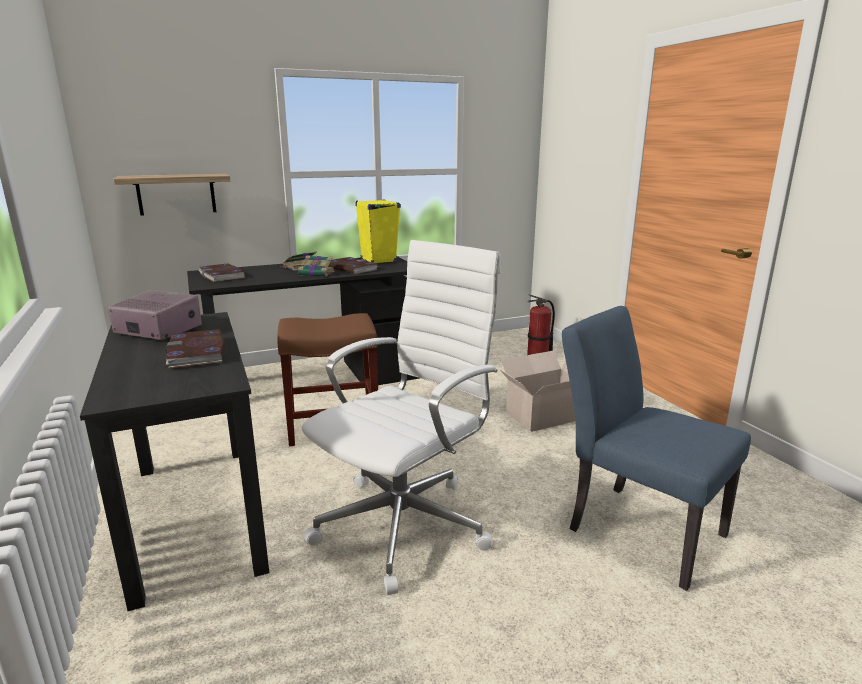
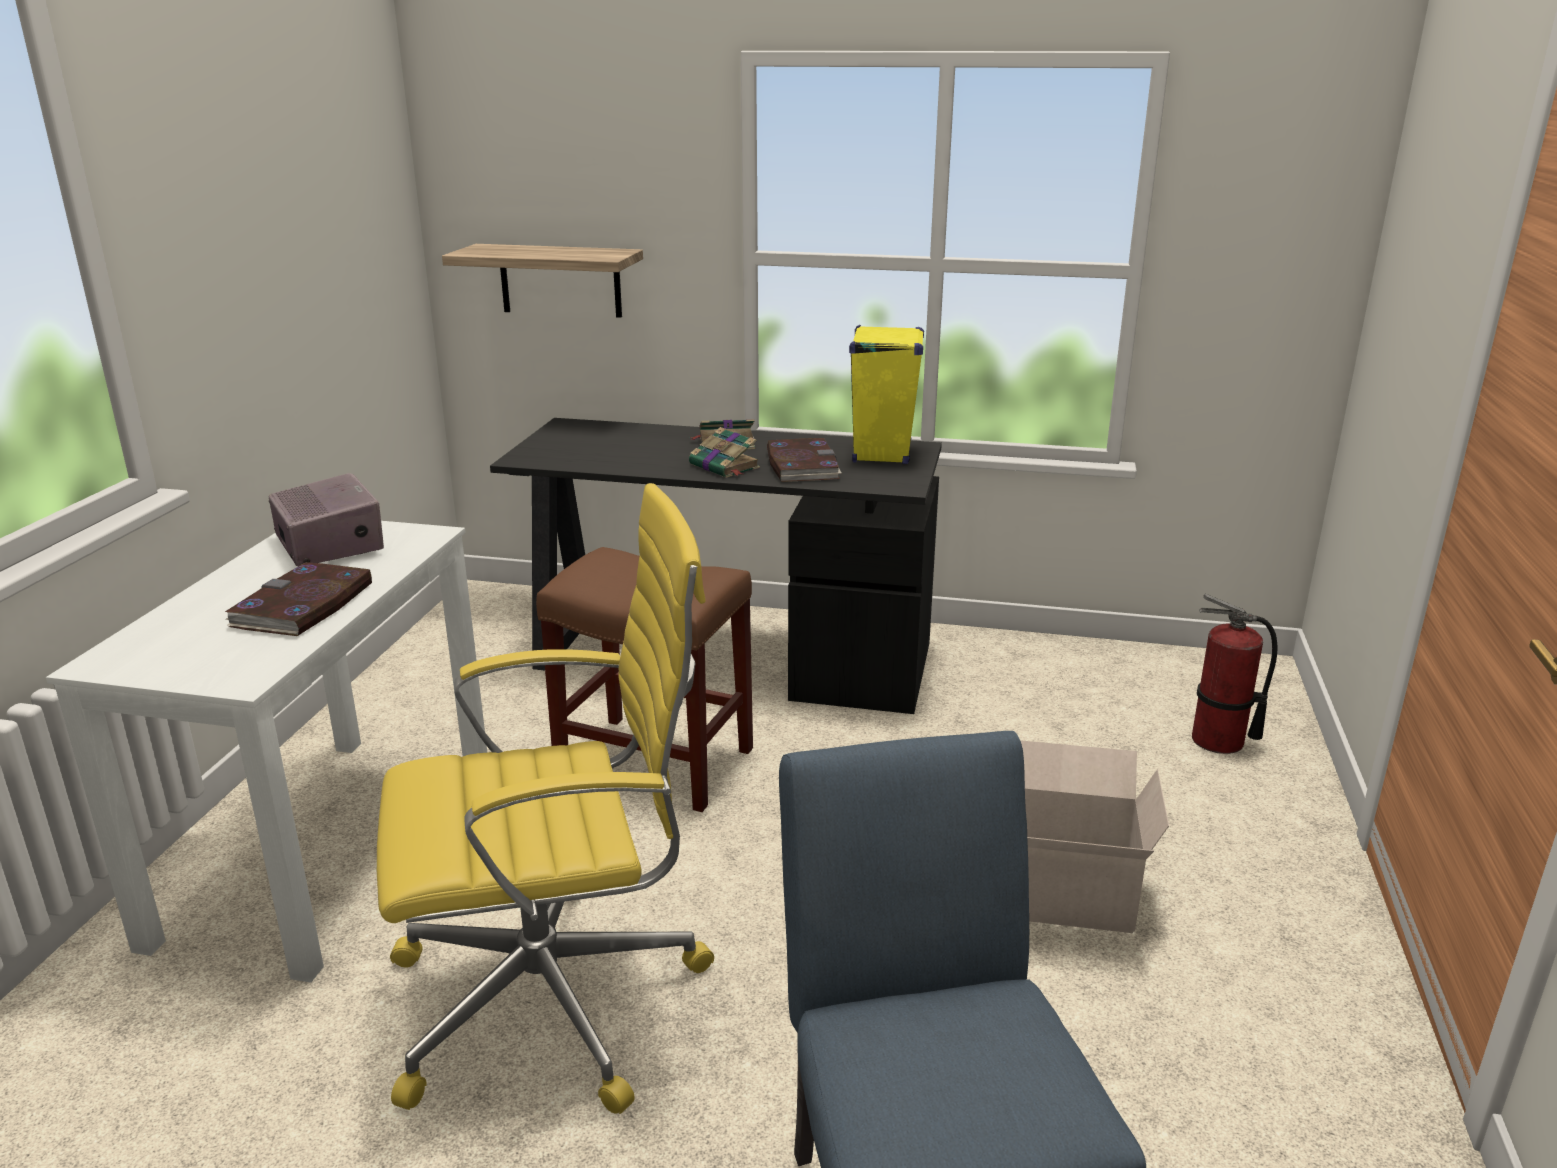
camera: 35 degrees right, 5 degrees up
(196, 514) = (331, 843): black desk -> white desk
(222, 275) = (581, 440): book -> none
(406, 523) = (557, 997): white office chair -> yellow office chair

